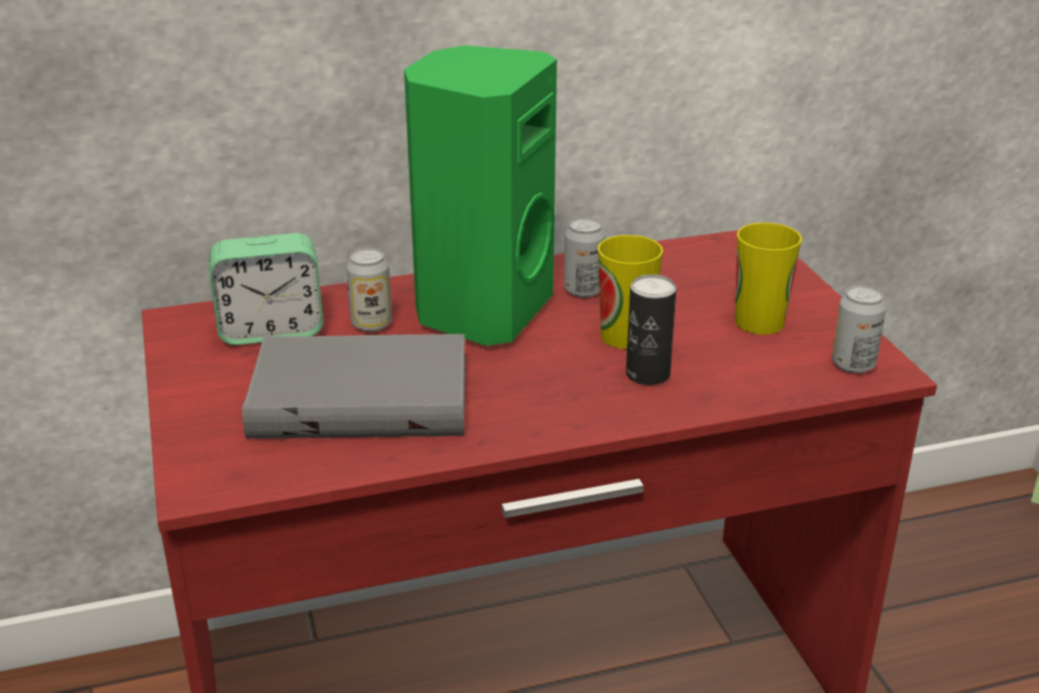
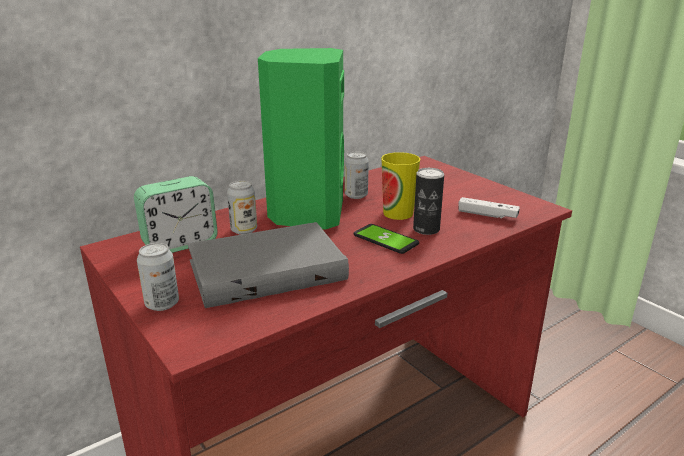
camera: 20 degrees left, 5 degrees down
(569, 380) = (385, 240): none -> phone
(759, 322) = (461, 196): cup -> none
(773, 366) = (487, 215): none -> white game controller
(853, 364) = (525, 208): can -> can (162, 304)

